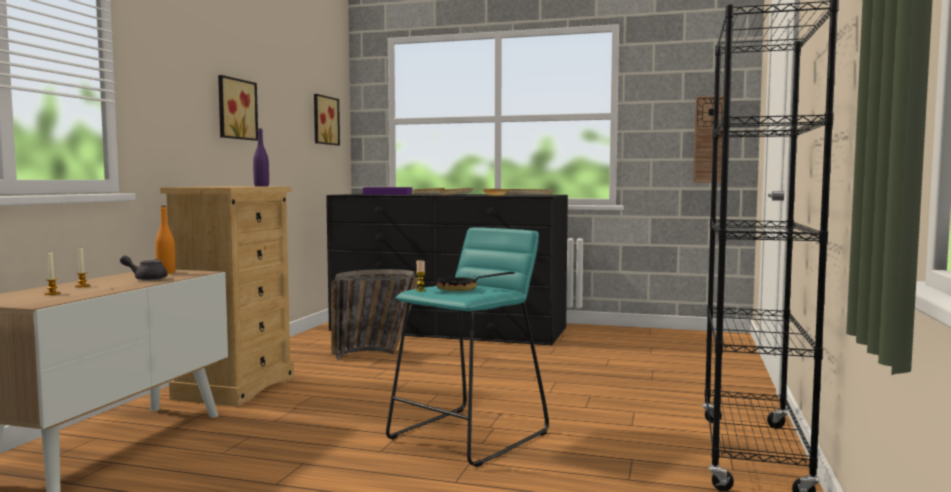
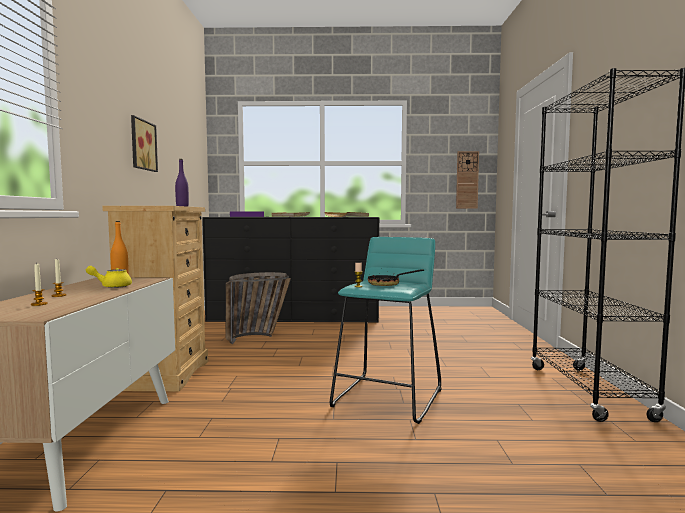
camera: 15 degrees left, 0 degrees up
(146, 279) = (112, 286): grey teapot -> yellow teapot
(324, 120) = (194, 160): picture -> none

